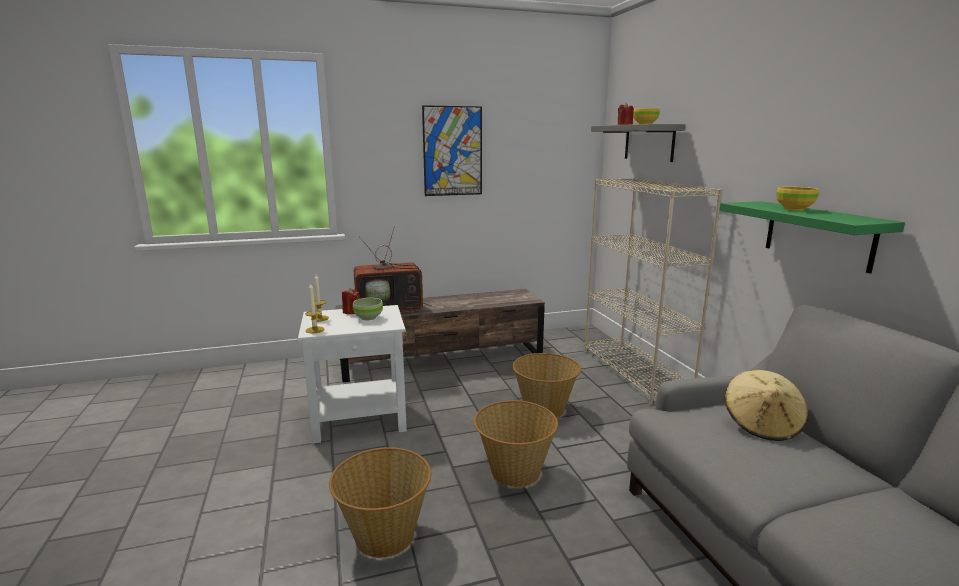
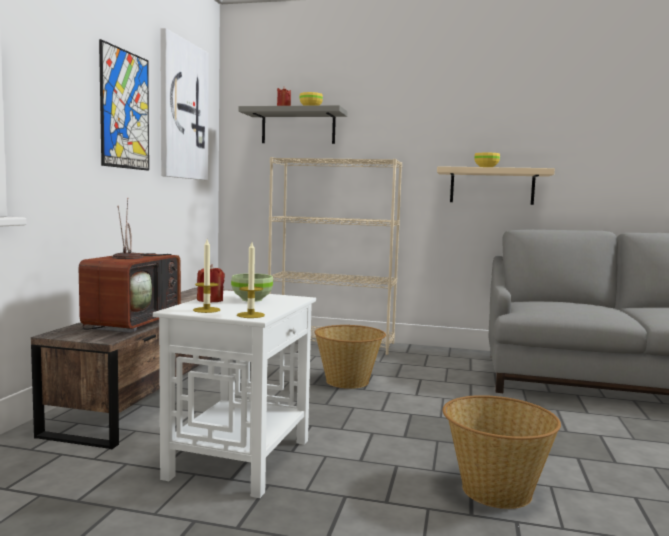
camera: 60 degrees left, 10 degrees down
(514, 471) = (437, 416): basket -> none
(535, 137) = (182, 110): none -> picture
(762, 425) = (556, 301): beige hat -> none
(818, 235) = (492, 186): green shelf -> beige shelf

